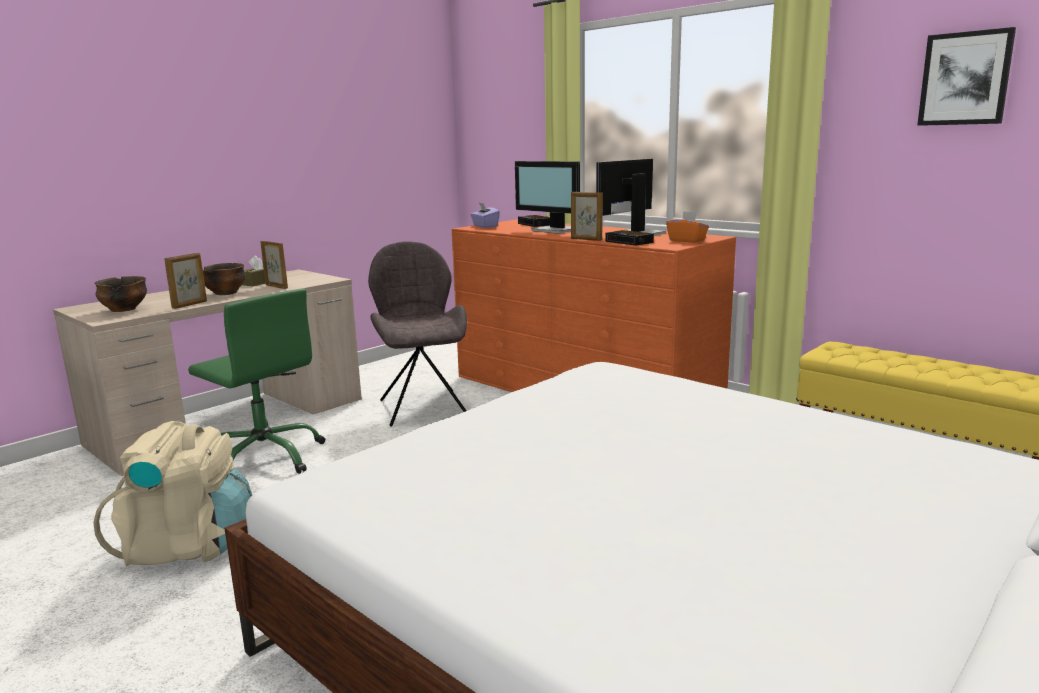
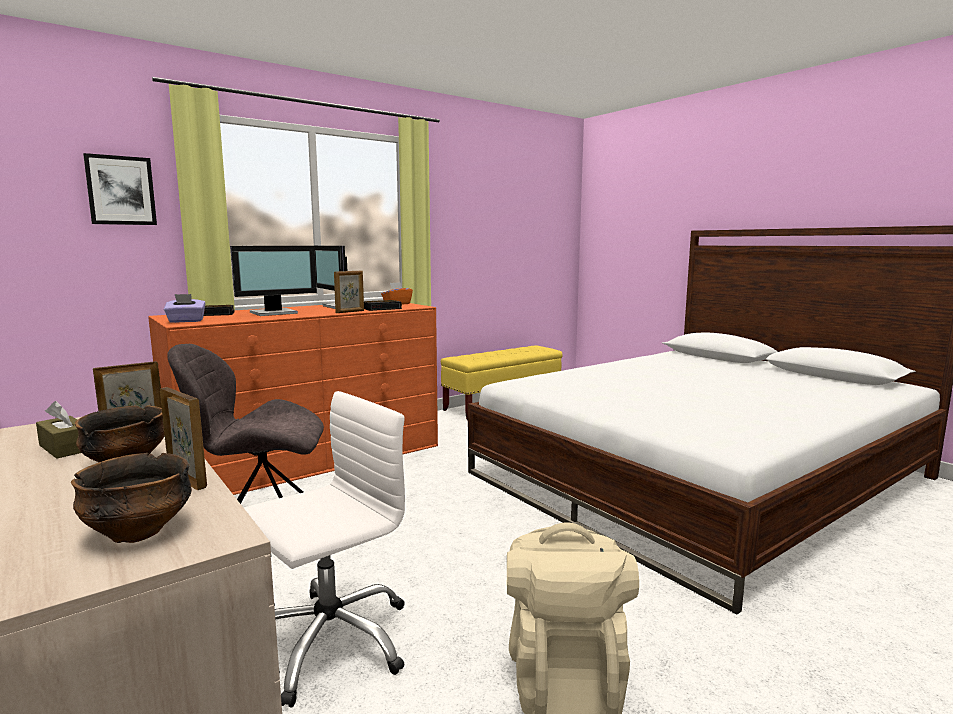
camera: 80 degrees left, 5 degrees down
(265, 457) = (330, 641): green office chair -> white office chair
(965, 79) = (483, 204): picture -> picture (121, 190)

